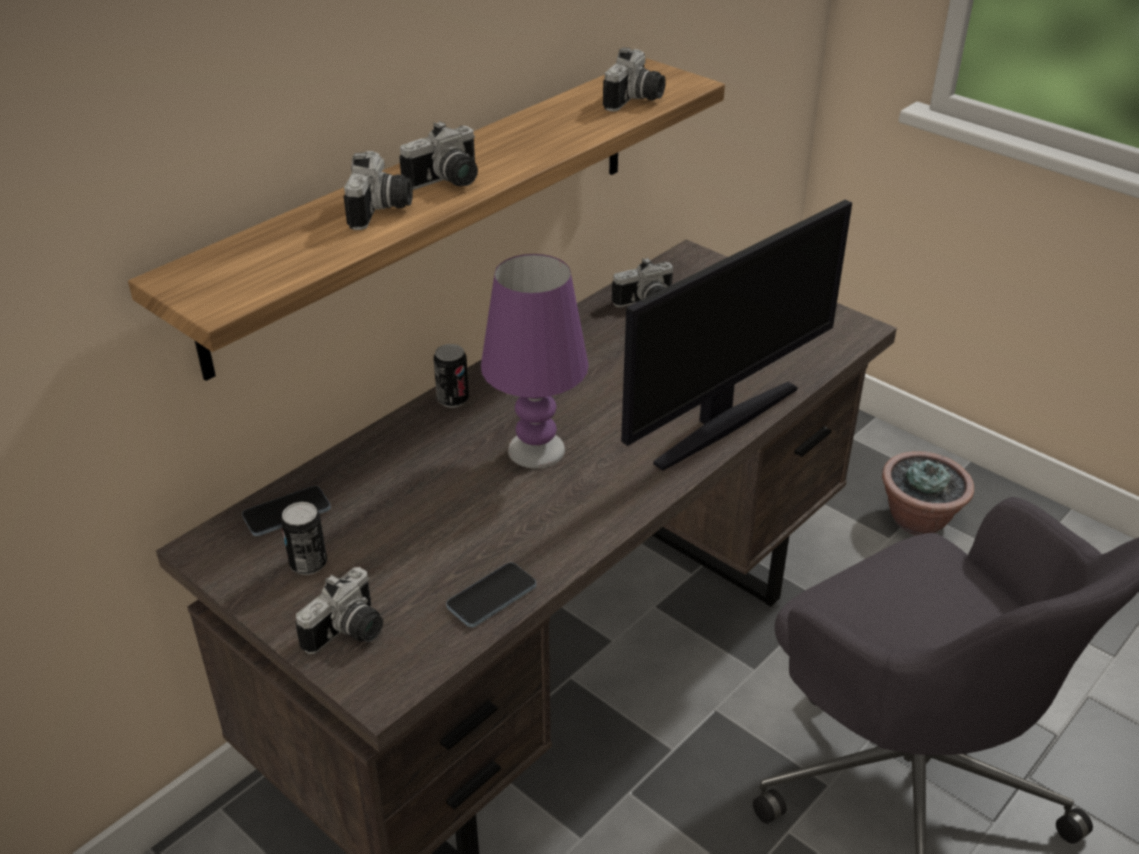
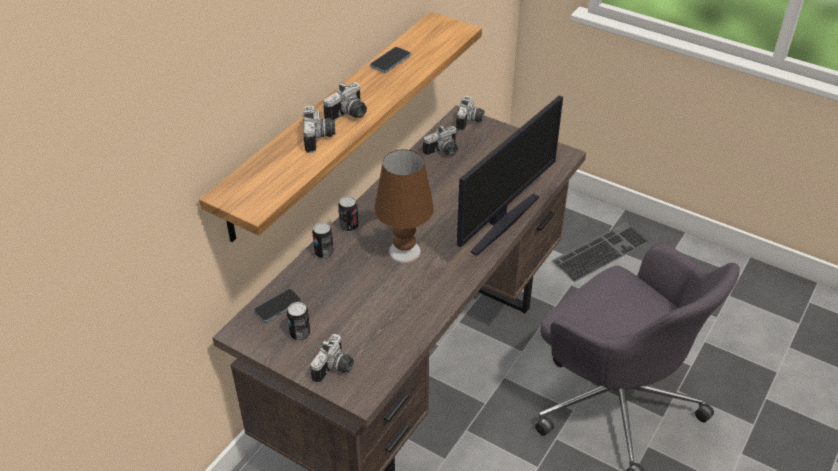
camera: 10 degrees left, 5 degrees up
(396, 436) = (324, 253): none -> can
(492, 597) = (404, 339): phone -> phone (390, 61)
(536, 450) = (404, 252): purple table lamp -> brown table lamp
(636, 100) = (436, 45): camera -> camera (470, 122)
(918, 520) = (600, 250): potted plant -> keyboard

